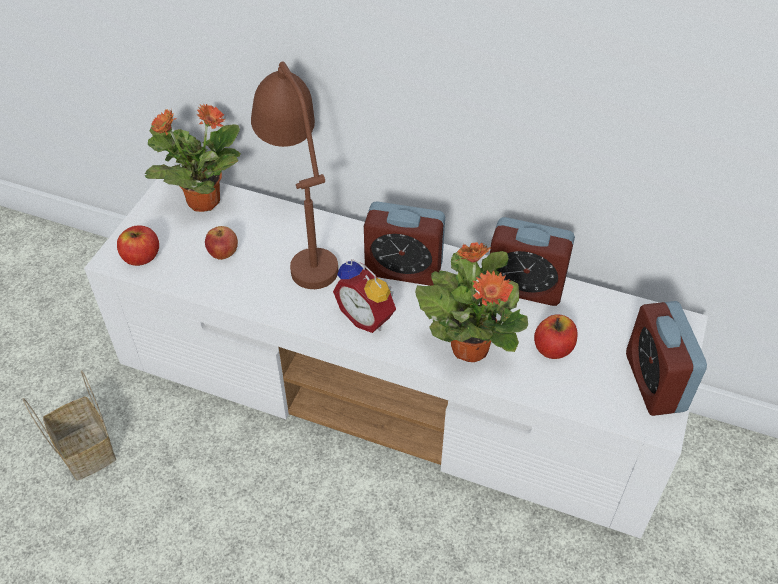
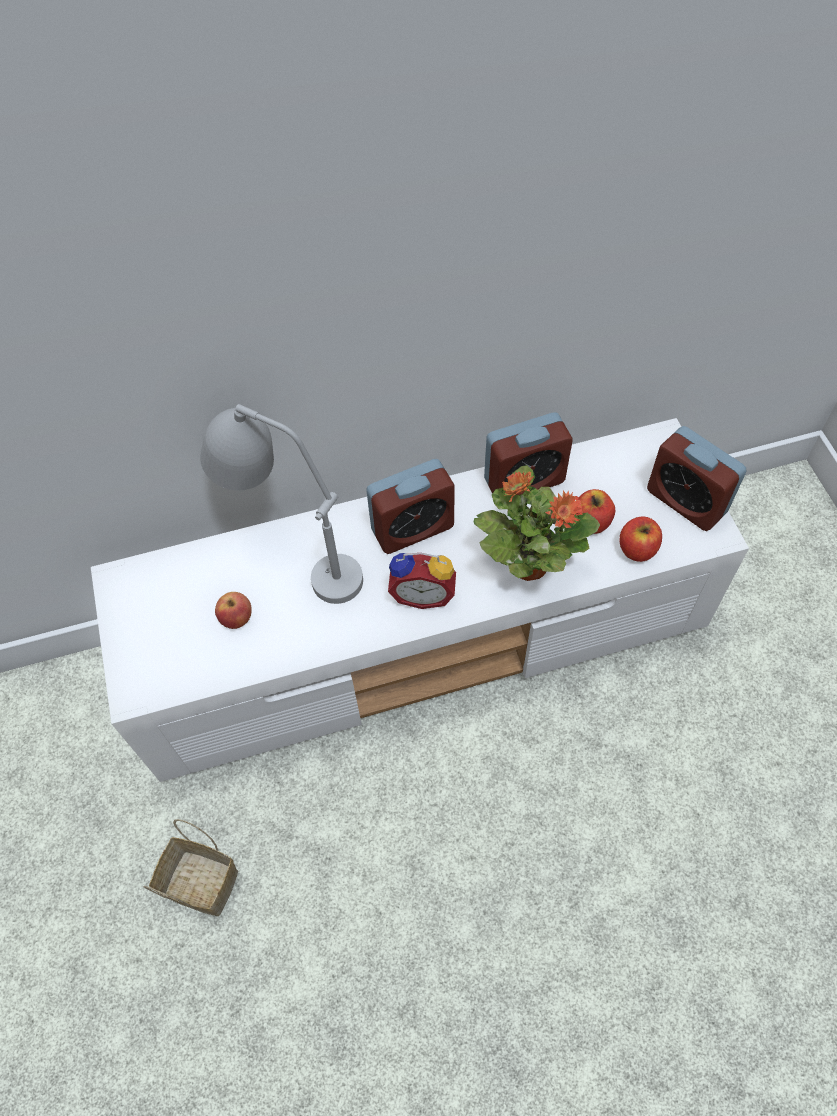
camera: 35 degrees left, 10 degrees up
(141, 257) = (160, 674): apple -> apple (637, 549)
(202, 201) = (163, 578): potted plant -> none
(301, 235) = (292, 553): brown table lamp -> grey table lamp

